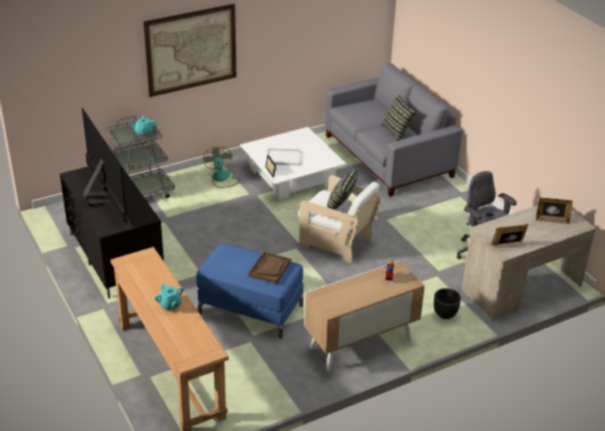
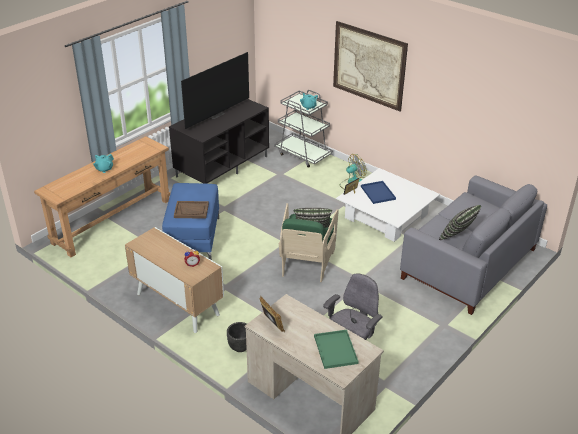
camera: 70 degrees right, 0 degrees up
(283, 158) = (377, 192): white tray -> blue tray
(336, 242) = (306, 262): white armchair -> green armchair
(552, 220) = (336, 350): picture frame -> green tray

